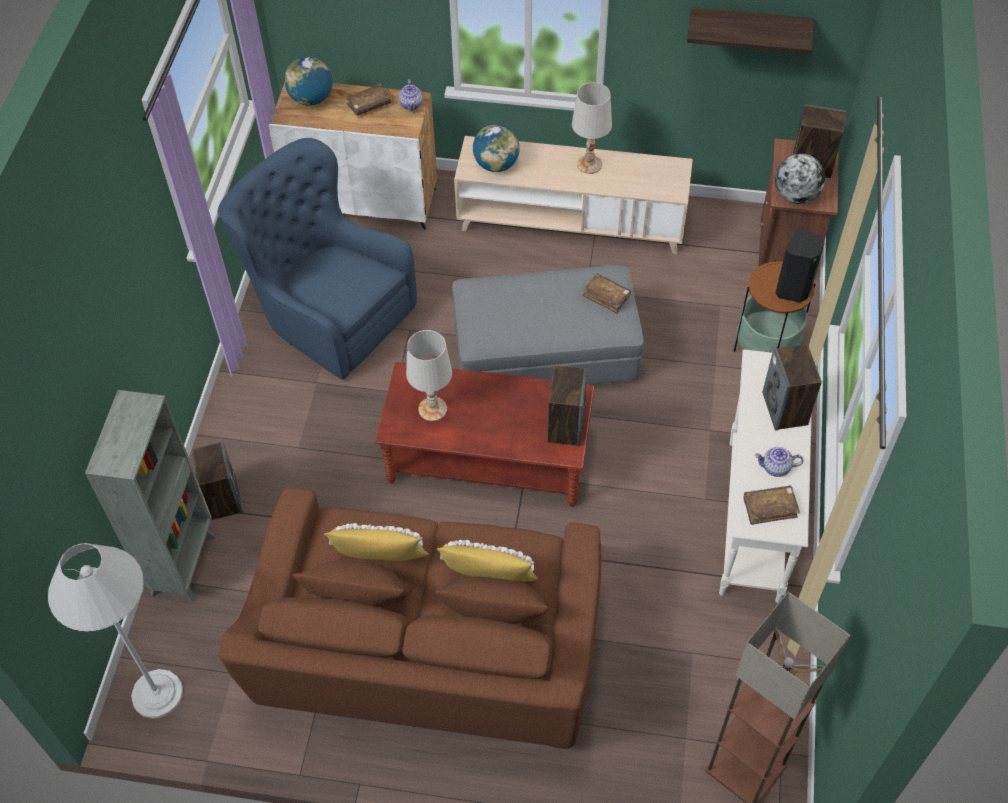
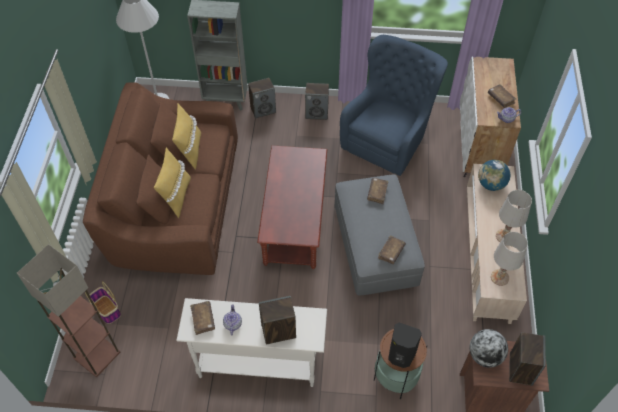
camera: 85 degrees right, 0 degrees up
(311, 99) = (498, 72): globe -> none
(433, 409) = (294, 168): white table lamp -> white table lamp (500, 277)
(493, 303) = (377, 192): none -> brown book
(565, 426) = (286, 232): speaker -> speaker (317, 113)
(656, 759) = (106, 309): none -> basket
(749, 28) = (581, 270): shelf -> none

